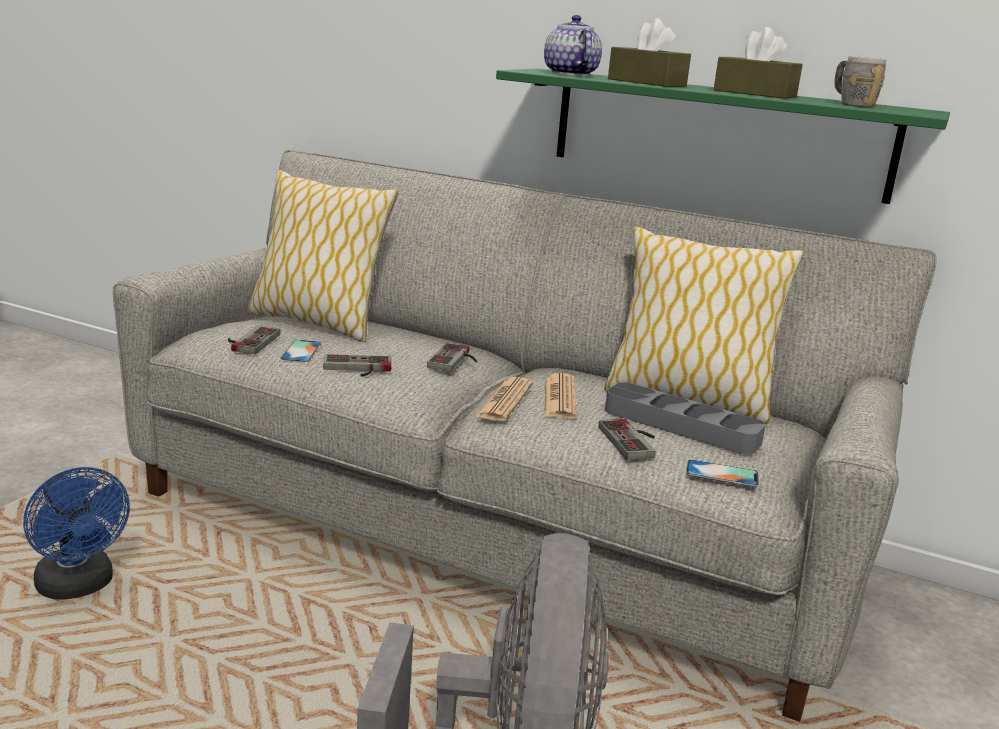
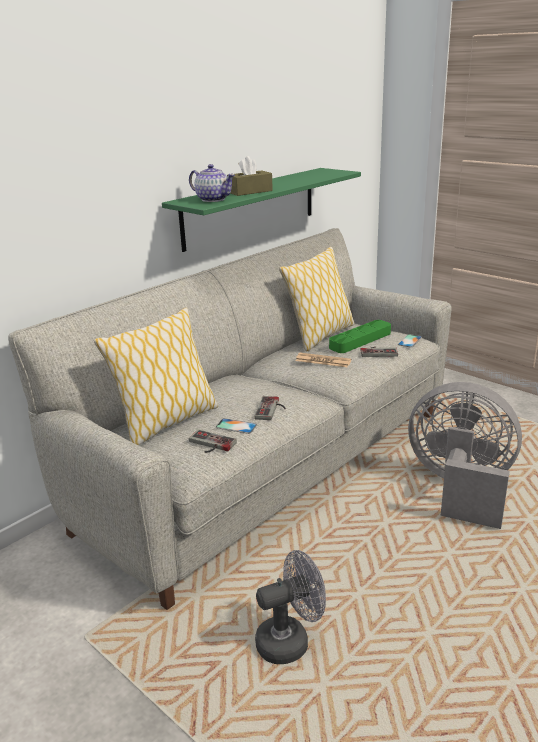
camera: 70 degrees left, 5 degrees up
(79, 587) = (290, 640): blue fan -> grey fan
(456, 360) = (257, 382): game controller -> none
(505, 400) = (323, 375): newspaper -> none
(570, 74) = (213, 199): teapot -> teapot turned 150 degrees counterclockwise
(681, 426) = (360, 340): grey tray -> green tray
(754, 94) = (286, 182): brown tissue box -> none
(851, 104) = (318, 175): grey mug -> none

